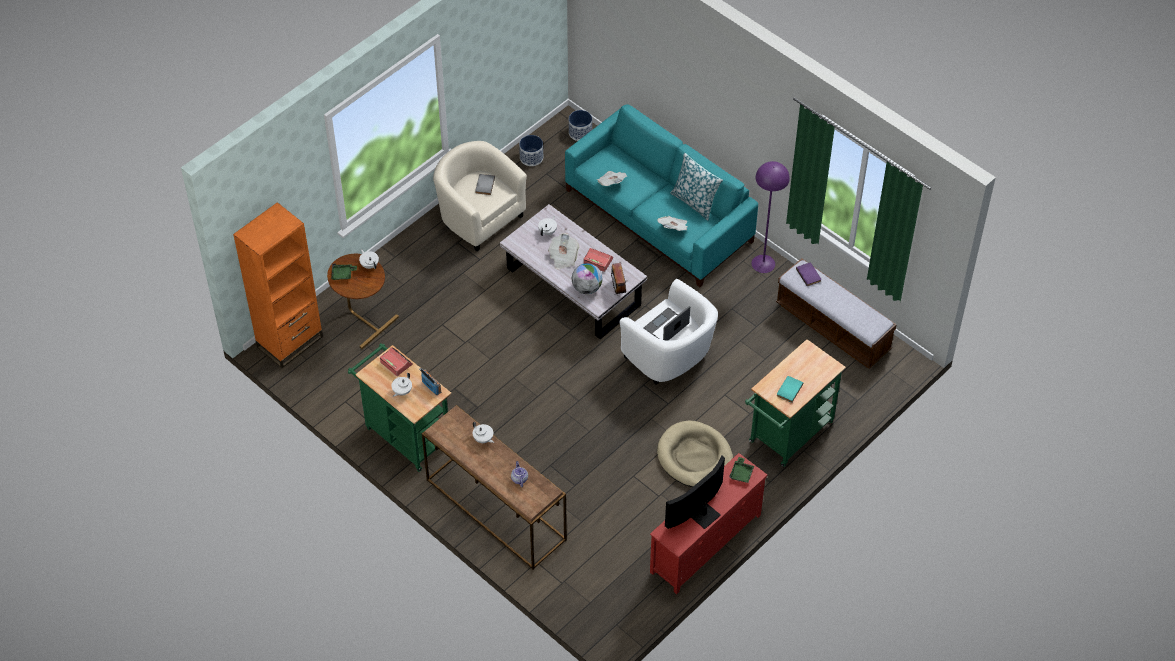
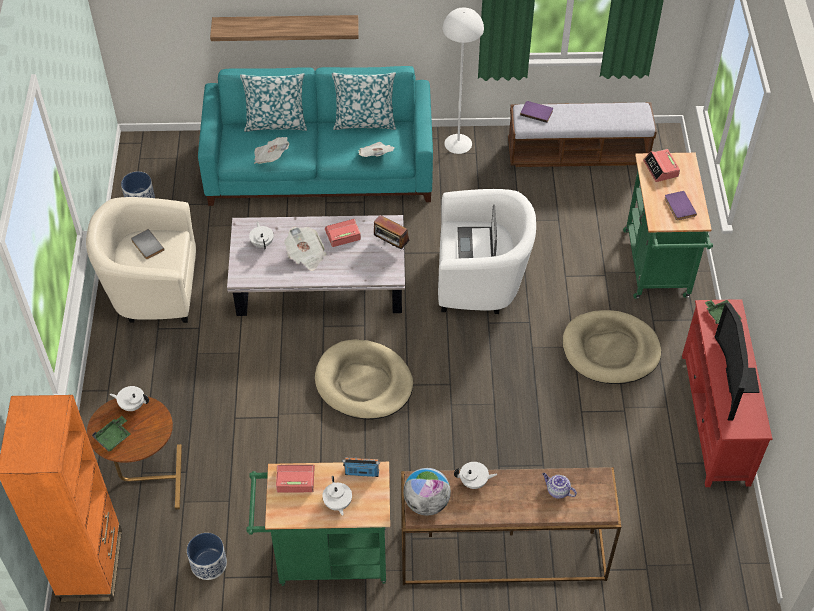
camera: 45 degrees left, 0 degrees up
(532, 361) = (364, 383): none -> beige dog bed
(580, 132) = (161, 147): planter -> planter (208, 564)
(587, 288) = (362, 266): globe -> globe (426, 503)
(641, 164) = (276, 123): none -> pillow
(677, 102) = (286, 27): none -> shelf
(763, 263) = (458, 143): purple floor lamp -> white floor lamp
(788, 389) = (678, 207): turquoise book -> purple book
(809, 360) = (661, 169): none -> alarm clock

